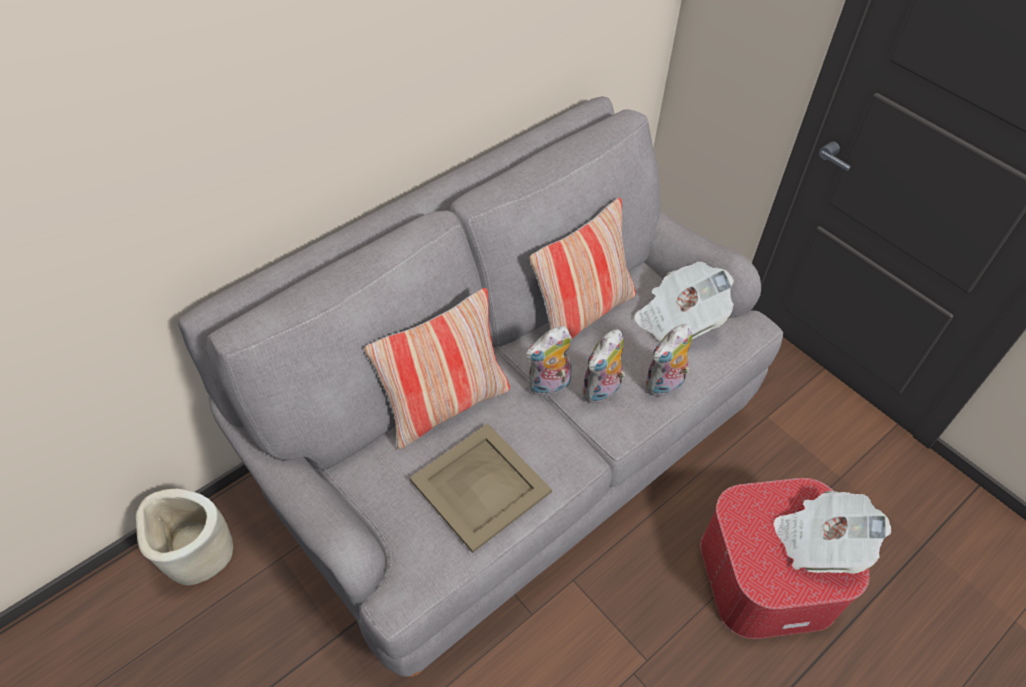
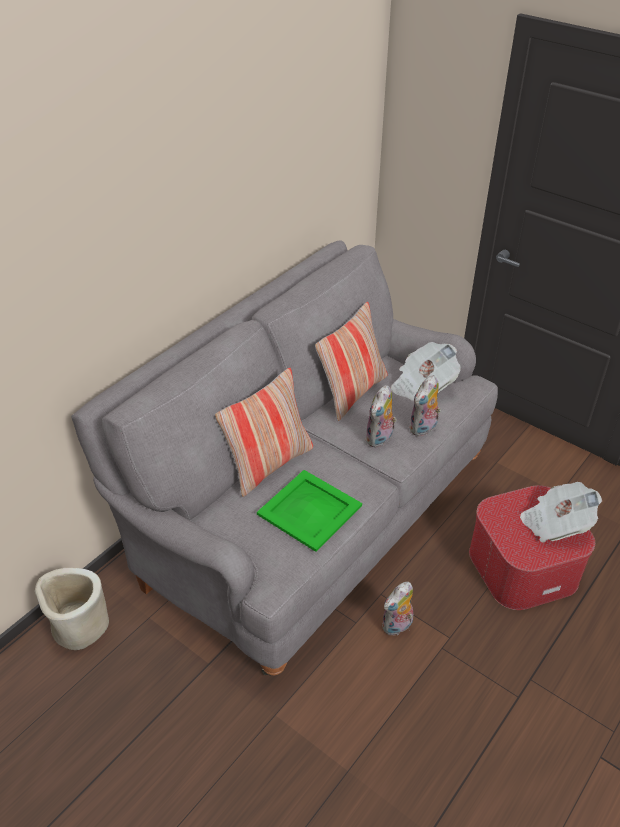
camera: 10 degrees left, 10 degrees down
(479, 486) = (308, 510): beige tray -> green tray
(549, 386) = (341, 442): plush toy -> plush toy (397, 626)

